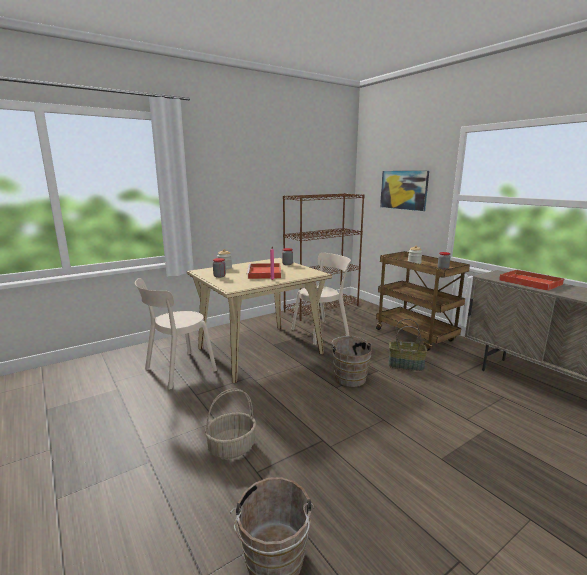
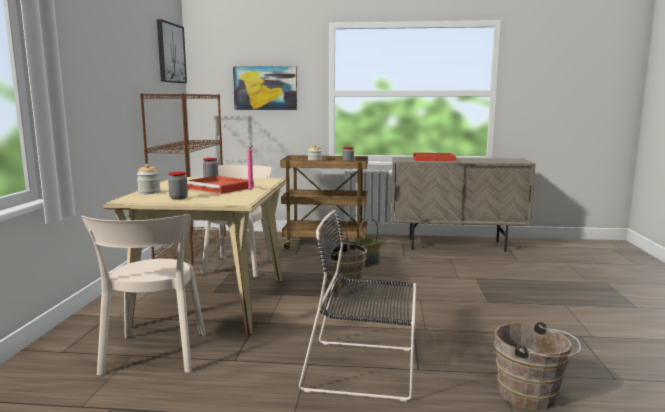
camera: 50 degrees left, 5 degrees down
(232, 447) = (365, 369): basket -> black chair
(334, 162) = (170, 53): none -> picture

